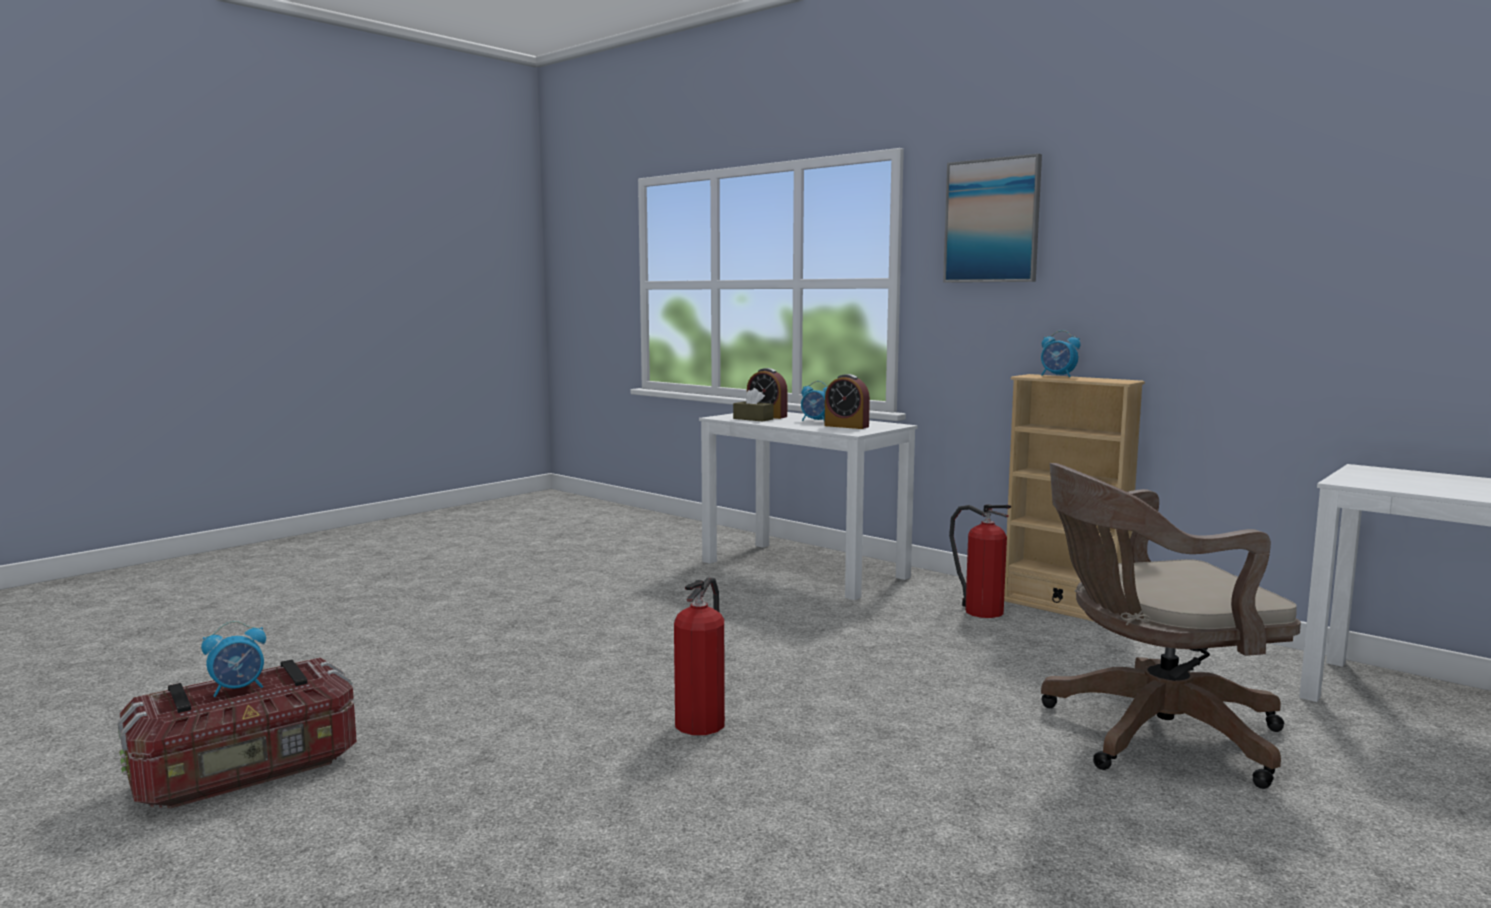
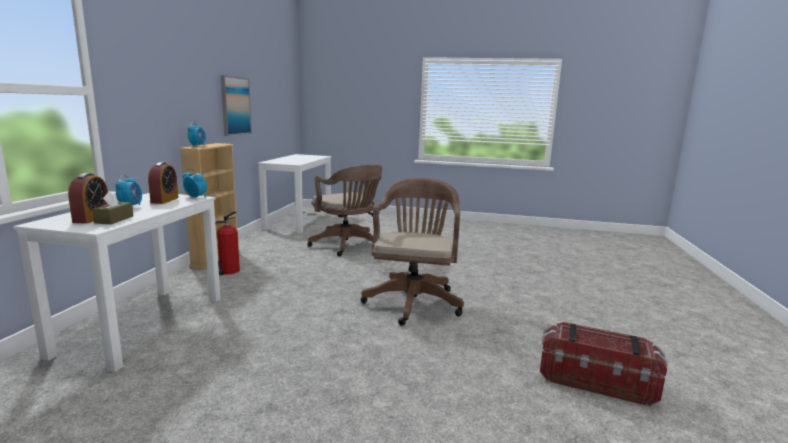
camera: 120 degrees left, 5 degrees up
(238, 689) = (602, 342): alarm clock -> alarm clock (196, 197)
(701, 721) = (413, 300): fire extinguisher -> brown office chair
(992, 221) = (145, 54): picture -> picture (235, 106)

